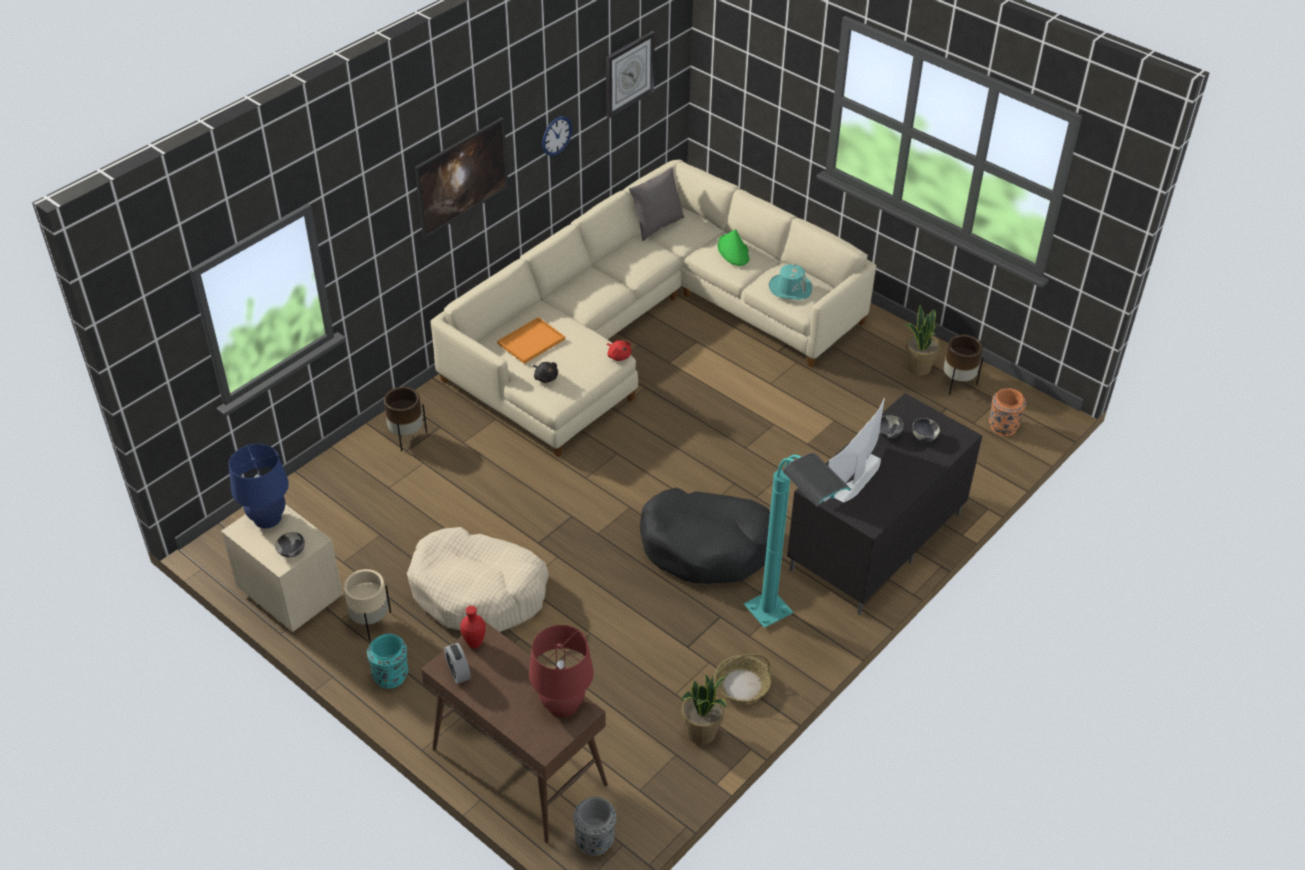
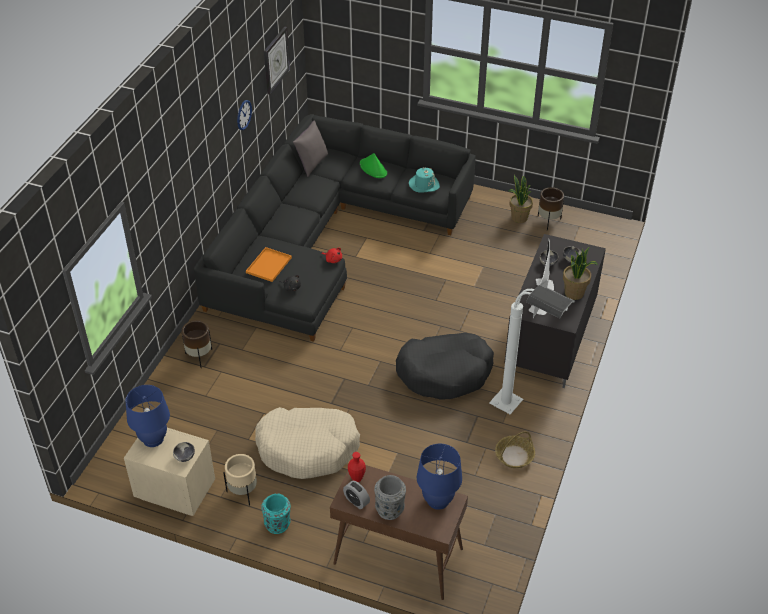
camera: 20 degrees left, 0 degrees up
(463, 194) = (201, 171): picture -> none
(562, 704) = (438, 500): red table lamp -> blue table lamp
(595, 840) = (473, 587): grey vase -> grey vase (389, 509)
(643, 326) = (325, 237): beige sofa -> black sofa
(701, 733) = (505, 495): potted plant -> potted plant (574, 293)
(784, 628) = (521, 411): turquoise floor lamp -> white floor lamp
(1002, 427) = (590, 242): orange vase -> none

